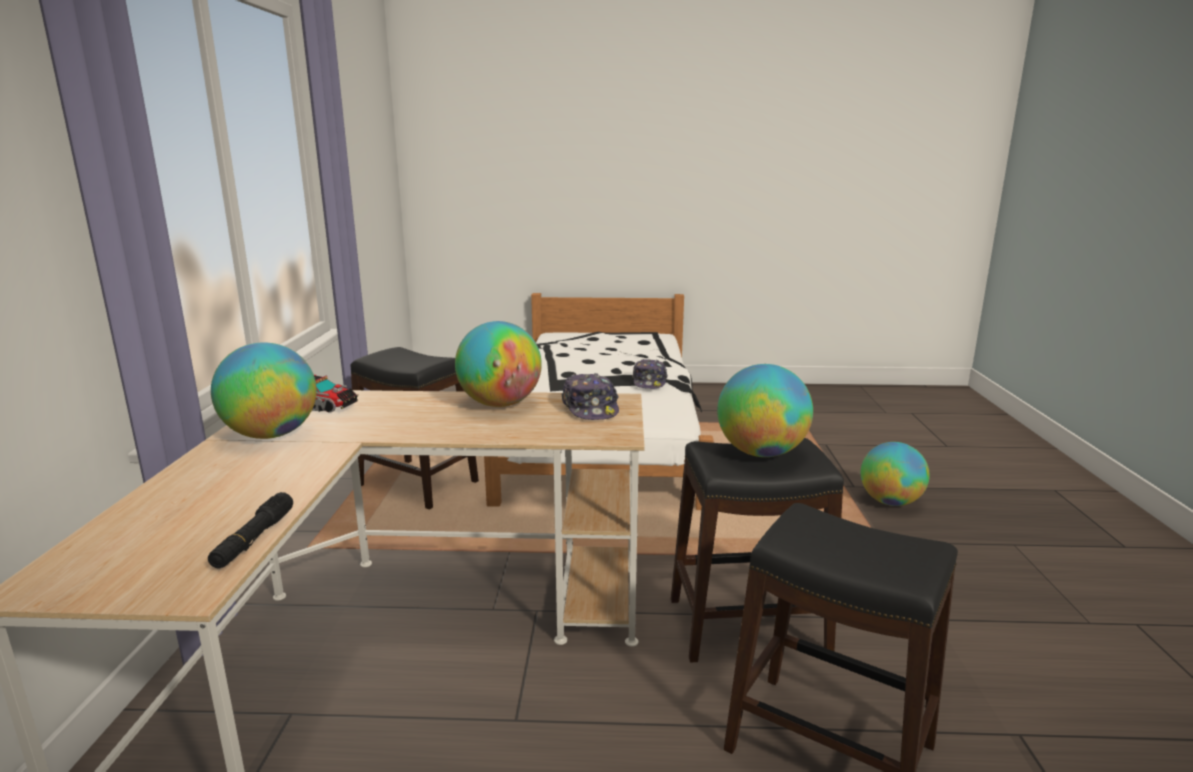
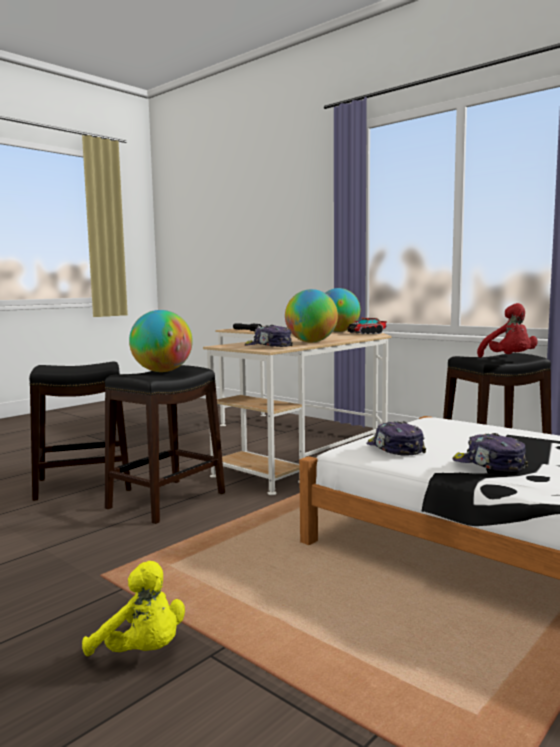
camera: 130 degrees right, 10 degrees down
(423, 354) = (509, 359): none -> red plush toy
(652, 409) = (394, 449): none -> cap
(890, 502) = (142, 652): globe -> yellow plush toy

